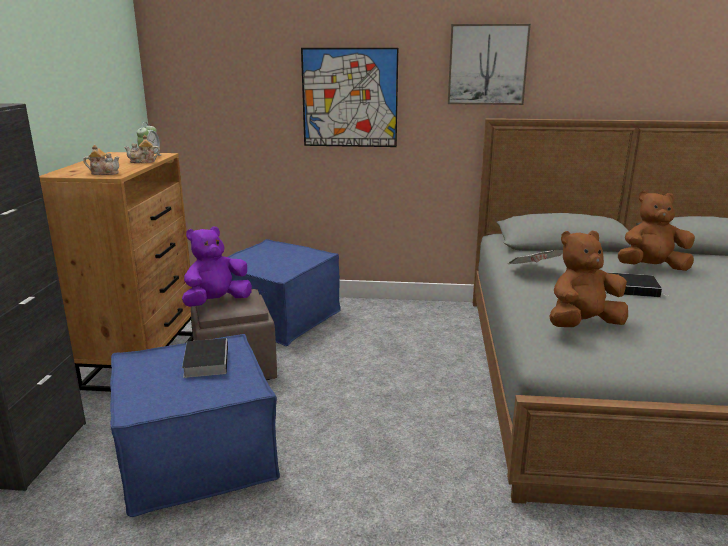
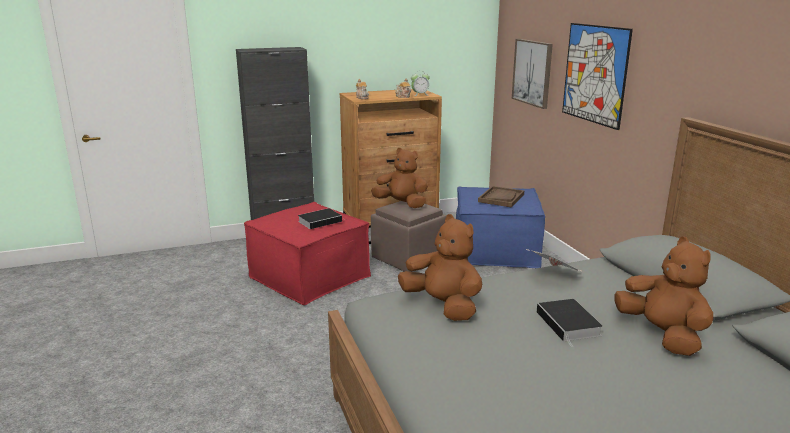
camera: 65 degrees right, 0 degrees up
(196, 454) = (310, 277): blue ottoman -> red ottoman
(217, 302) = (401, 204): purple plush toy -> brown plush toy
(276, 256) = (501, 198): none -> brown tray
(487, 64) = (701, 55): picture -> picture (532, 72)

